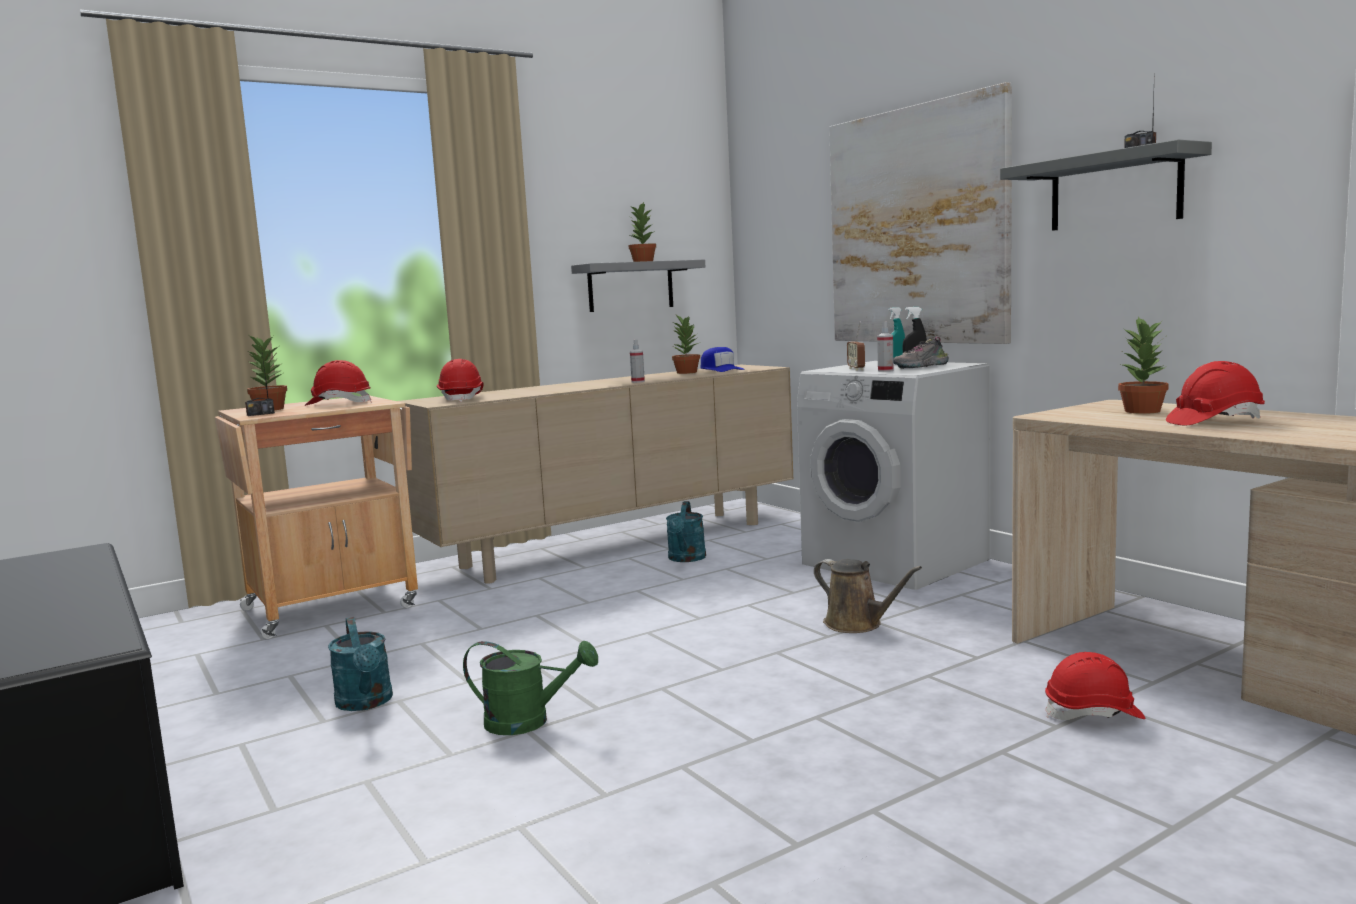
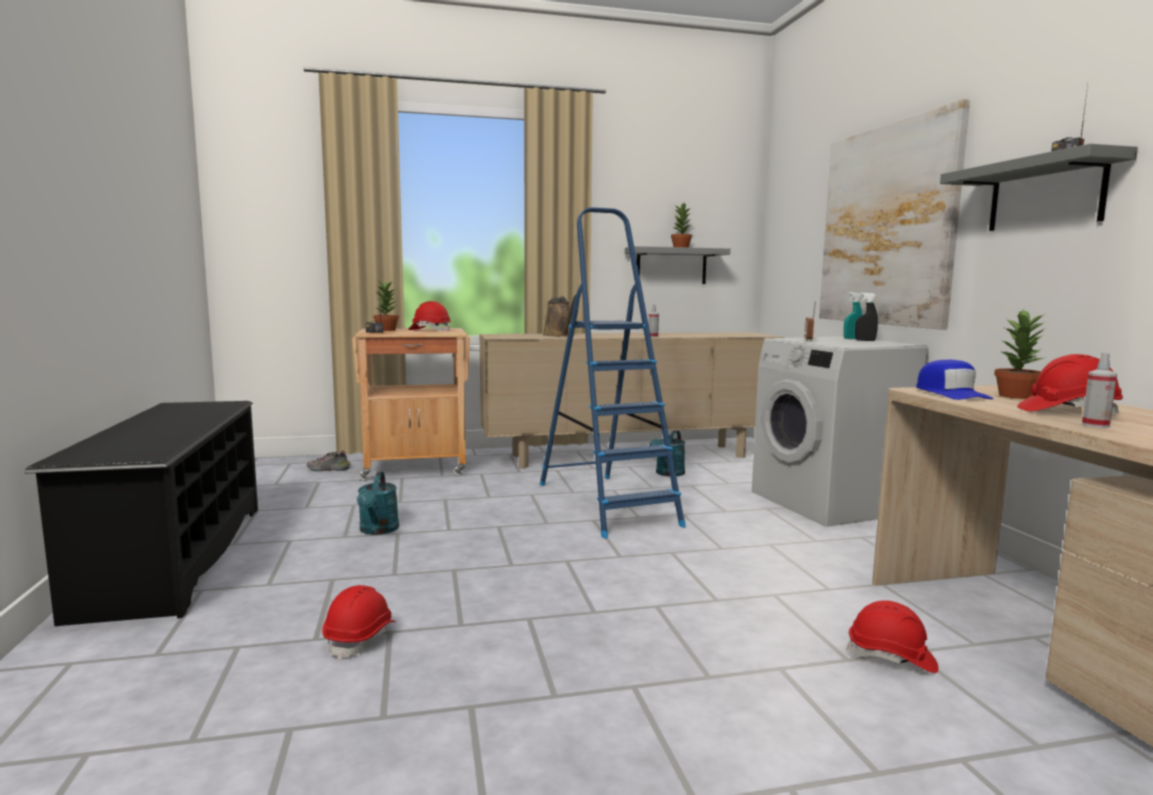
camera: 20 degrees right, 0 degrees up
(462, 398) = (518, 336): red hard hat -> red hard hat (361, 638)
(528, 722) = (459, 564): green watering can -> none
(645, 609) = (606, 504): none -> blue step ladder
(686, 372) = (701, 334): potted plant -> none
(721, 369) = (730, 334): blue cap -> blue cap (951, 393)
(857, 624) = (752, 544): brown watering can -> brown watering can (560, 335)
(885, 371) = (827, 343): spray bottle -> spray bottle (1095, 425)
(921, 367) = (863, 343): shoe -> shoe (328, 470)

